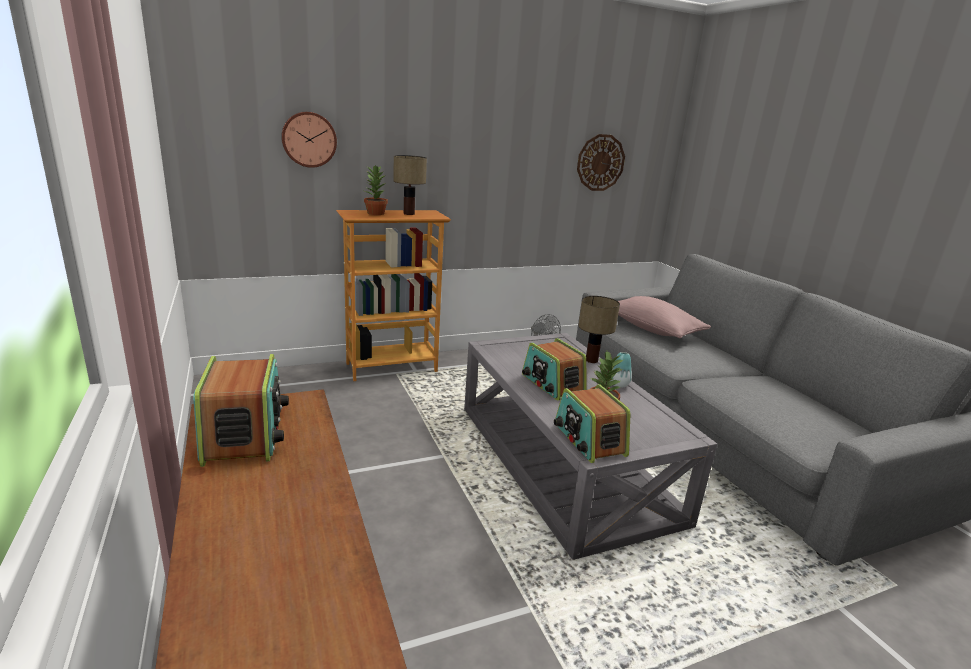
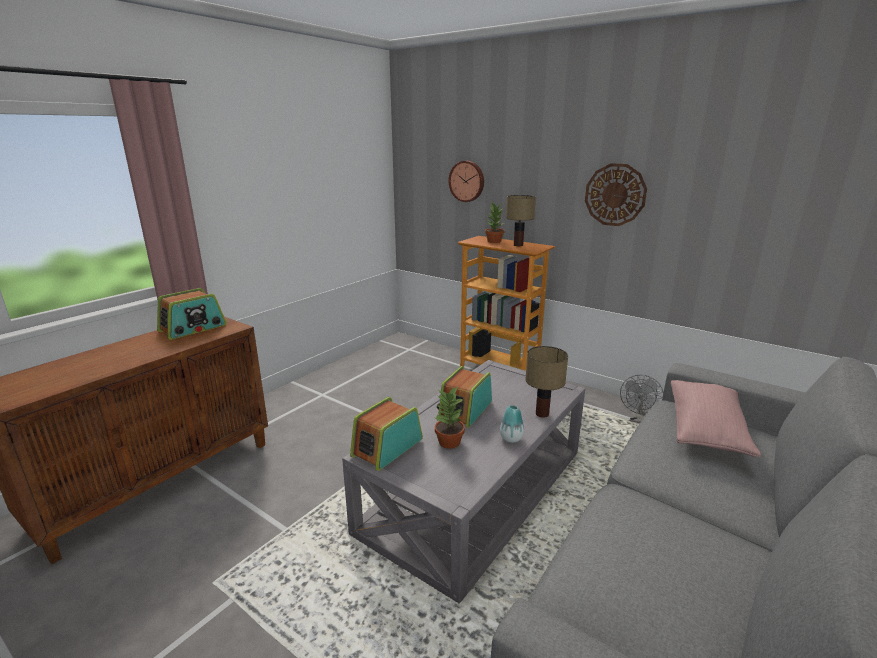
camera: 60 degrees right, 0 degrees up
(600, 162) = (771, 213): wall clock -> wall clock (615, 195)

